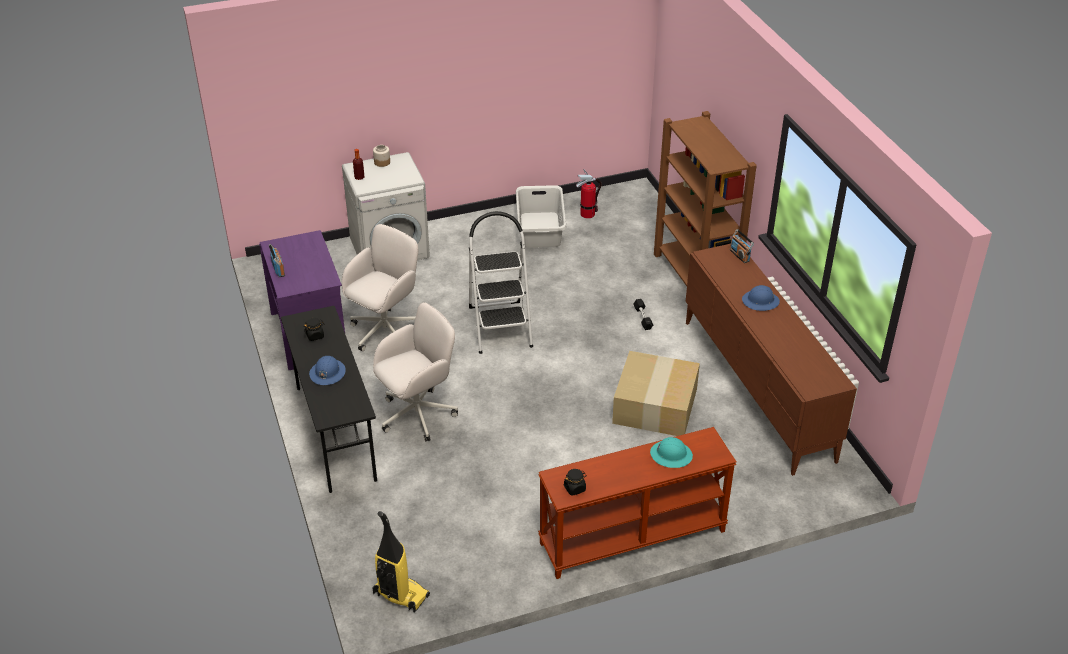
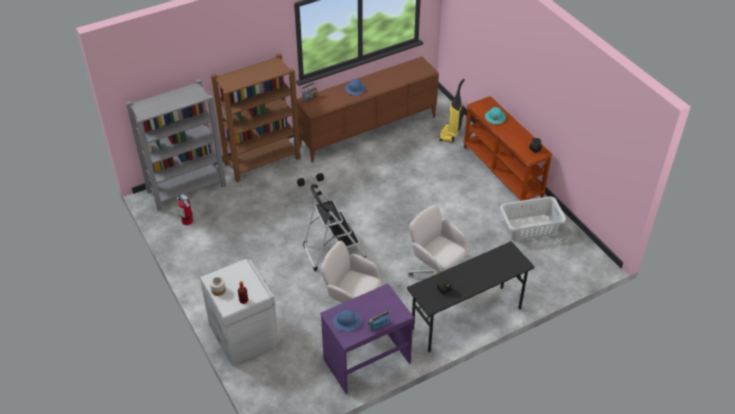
camera: 100 degrees left, 5 degrees up
(327, 373) = (480, 273): blue hard hat -> blue hard hat (347, 321)
(400, 595) = (583, 258): vacuum cleaner -> vacuum cleaner (450, 134)
(540, 230) = (211, 245): grey laundry basket -> grey laundry basket (530, 228)
(648, 215) = (186, 188): none -> grey bookcase
(656, 407) = (395, 170): cardboard box -> none

